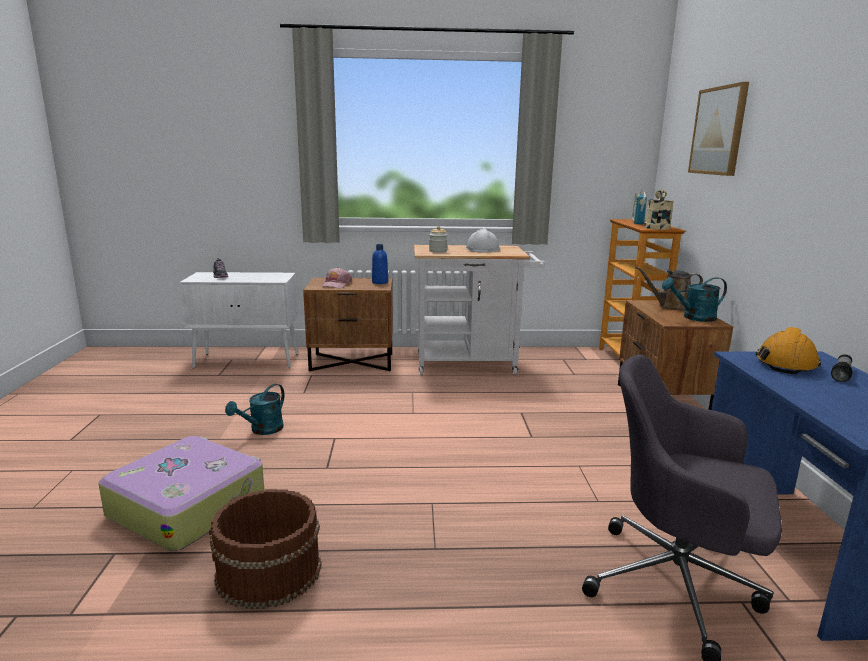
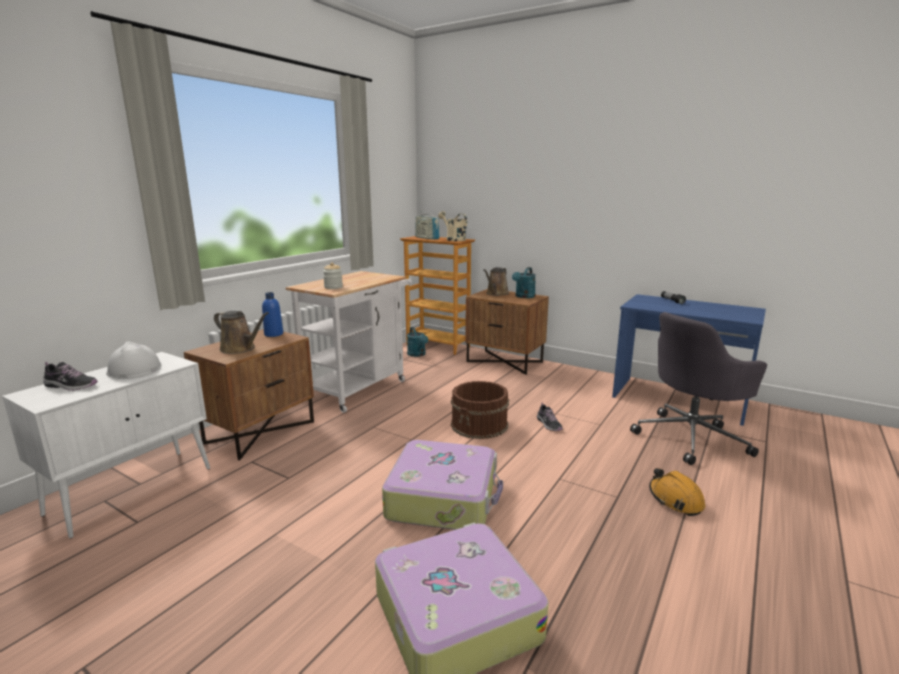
camera: 55 degrees left, 0 degrees up
(262, 430) = (342, 525): turquoise watering can -> turquoise watering can (417, 354)
(268, 572) = (607, 586): brown bucket -> brown bucket (480, 425)
(335, 455) = (444, 498): none -> suitcase
(336, 284) = (240, 349): pink cap -> brown watering can
(482, 249) = (355, 278): white hard hat -> white hard hat (134, 370)
(544, 468) = (548, 424): none -> shoe
(718, 131) = (497, 168): picture -> none
(786, 363) = (650, 302): orange hard hat -> orange hard hat (675, 499)

